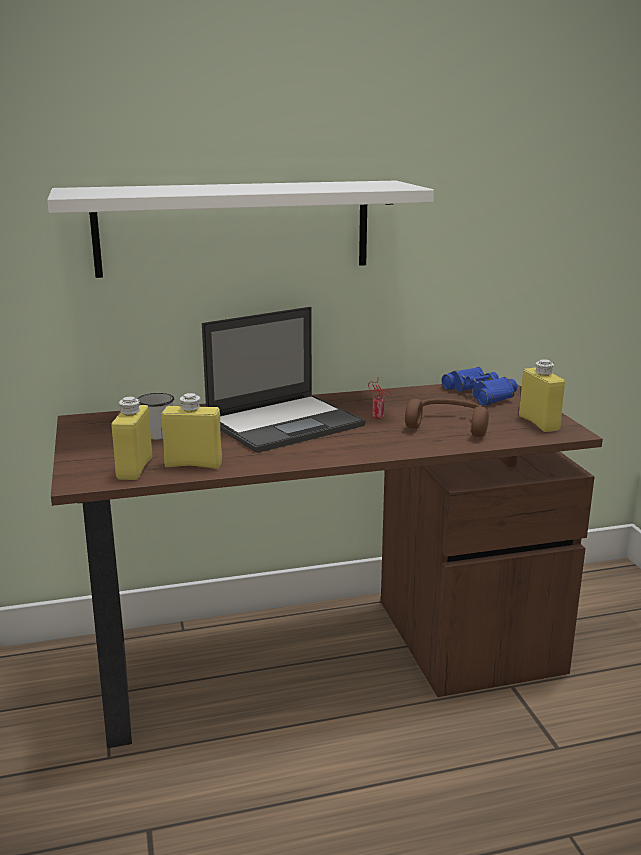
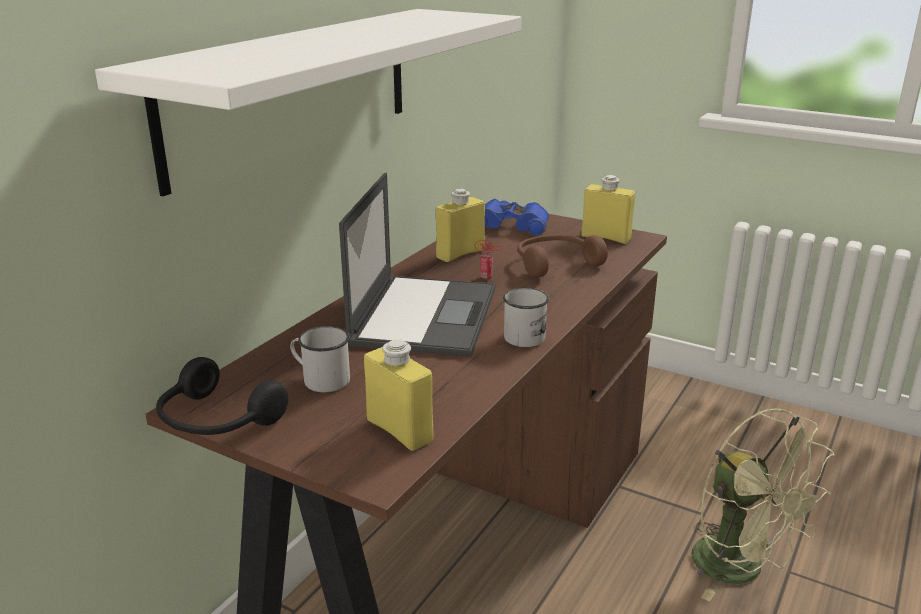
camera: 45 degrees left, 5 degrees up
(74, 430) = (216, 421): none -> black headphones
(193, 464) = (445, 396): yellow bottle -> yellow bottle (460, 254)
(319, 455) = (527, 335): none -> white mug
(524, 804) = (741, 569): none -> green fan

